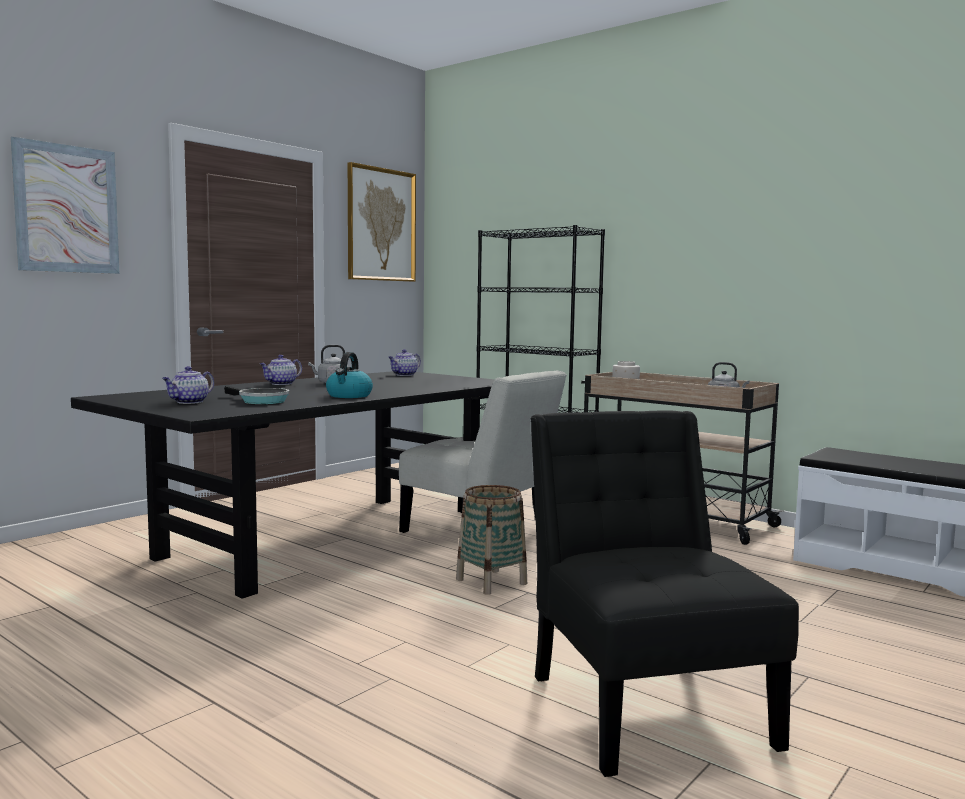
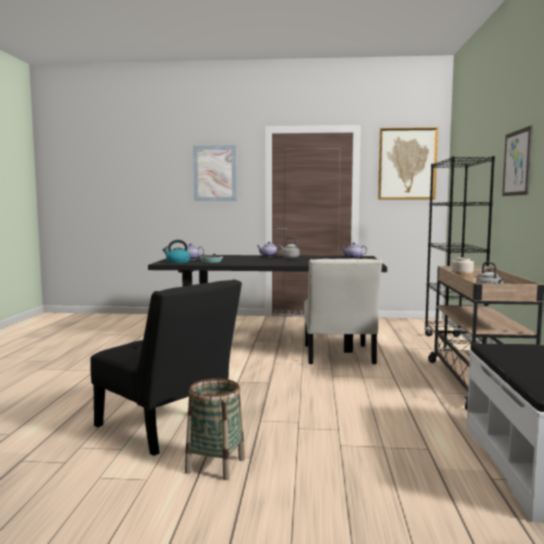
camera: 55 degrees right, 0 degrees up
(349, 396) = (253, 263): kettle -> kettle (177, 262)
(491, 582) = (270, 373): basket -> basket (215, 465)
(645, 704) = (167, 427): black chair -> black chair turned 90 degrees clockwise
(666, 241) = (517, 163): none -> picture

